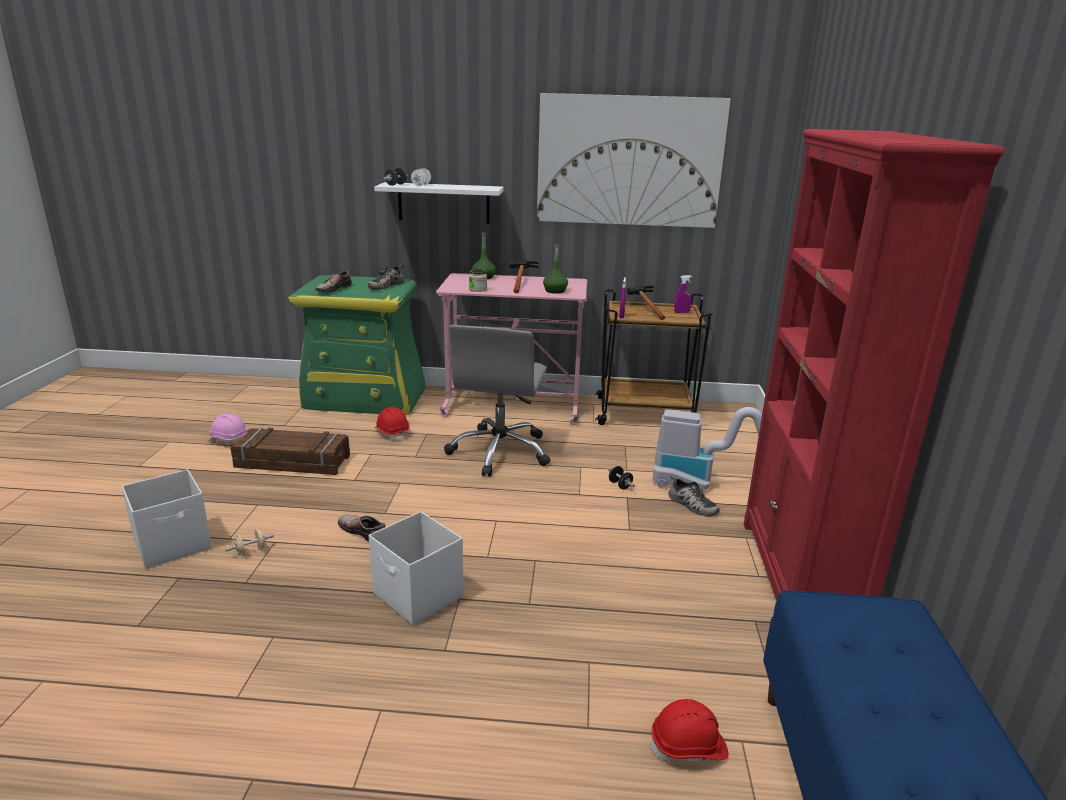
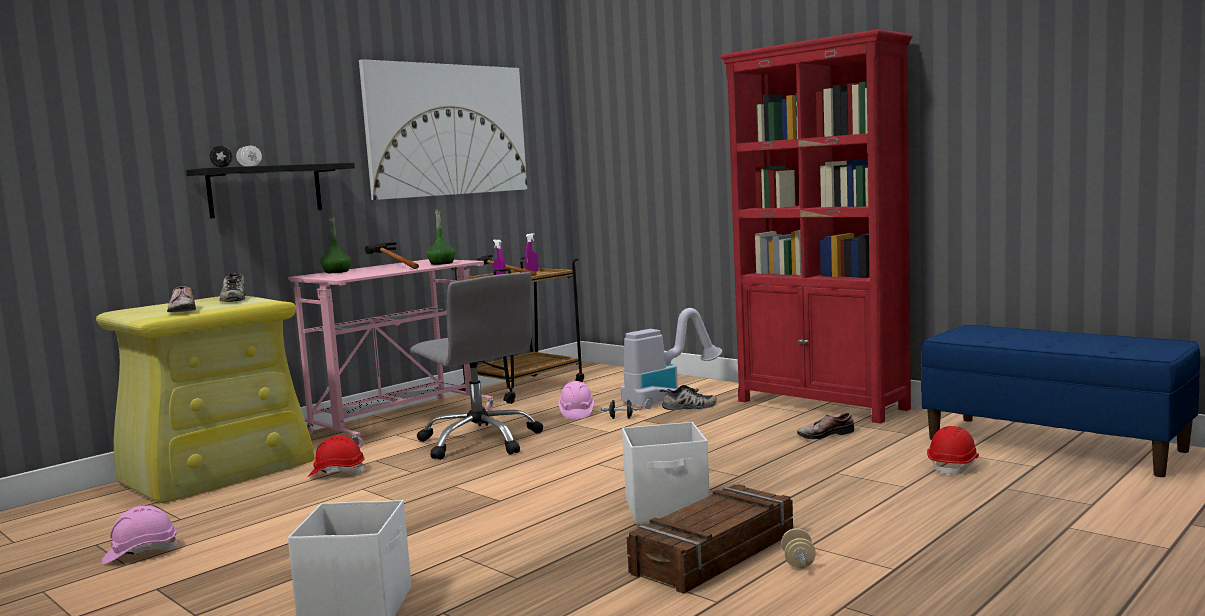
camera: 50 degrees left, 15 degrees down
(251, 551) = (456, 568): beige dumbbell -> beige dumbbell (798, 562)
(292, 462) = (292, 526): crate -> crate (715, 554)
(364, 531) = (519, 513): shoe -> shoe (824, 434)
(366, 398) = (220, 472): green nightstand -> yellow nightstand
(443, 203) = (265, 190): white shelf -> black shelf
(478, 289) = (371, 273): jar -> none
(610, 460) = (576, 413): none -> pink hard hat

